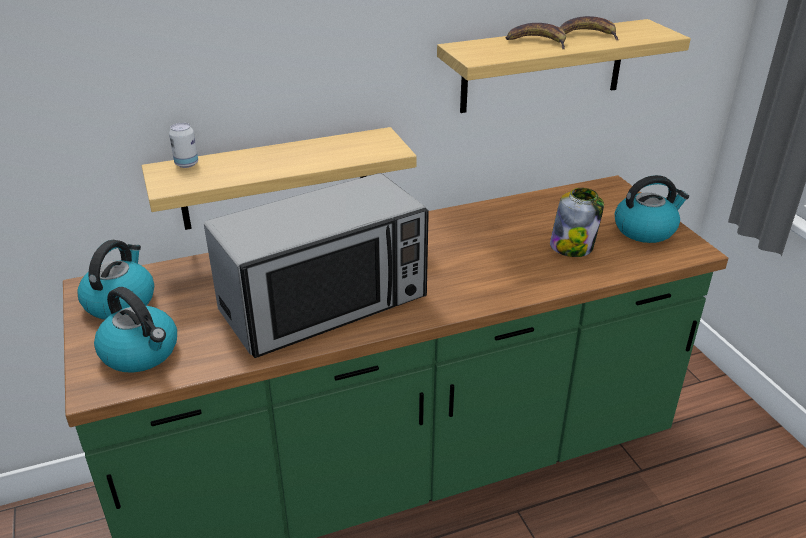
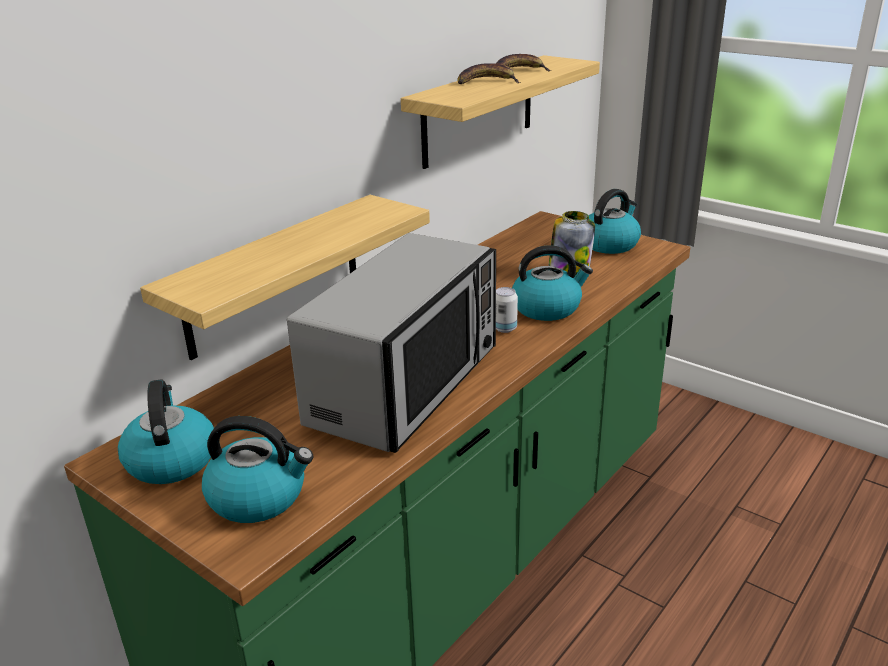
camera: 30 degrees left, 5 degrees down
(186, 164) = (197, 273): can -> can (505, 328)
(512, 275) = (547, 308): none -> kettle

